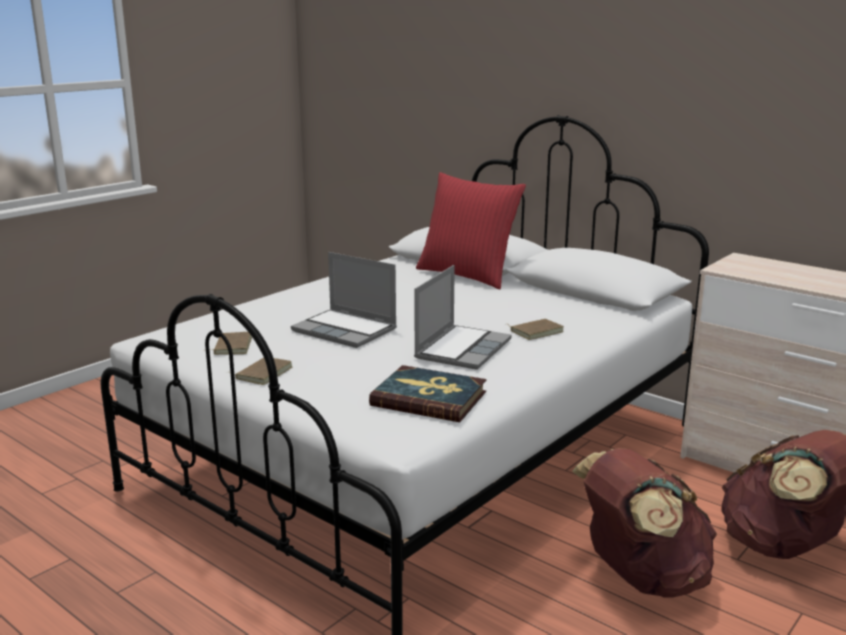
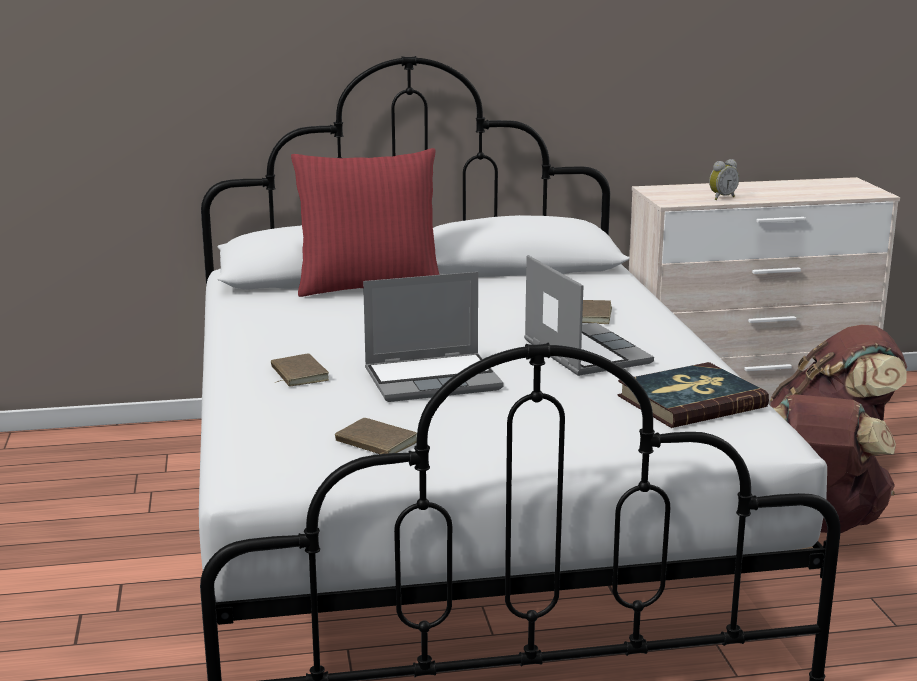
camera: 50 degrees left, 0 degrees up
(262, 373) = (496, 449): brown book -> brown book (297, 374)
(776, 276) = (721, 197): none -> alarm clock

